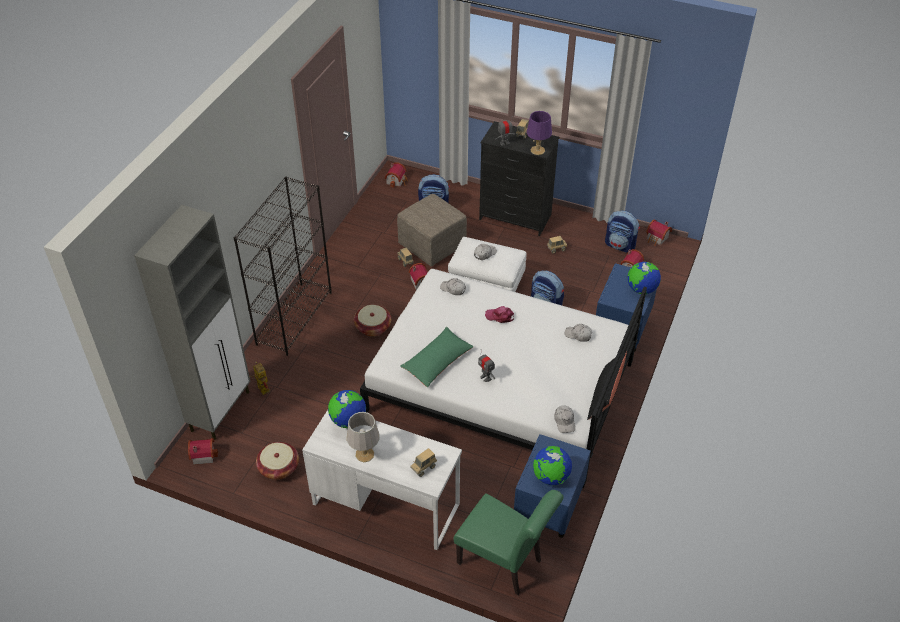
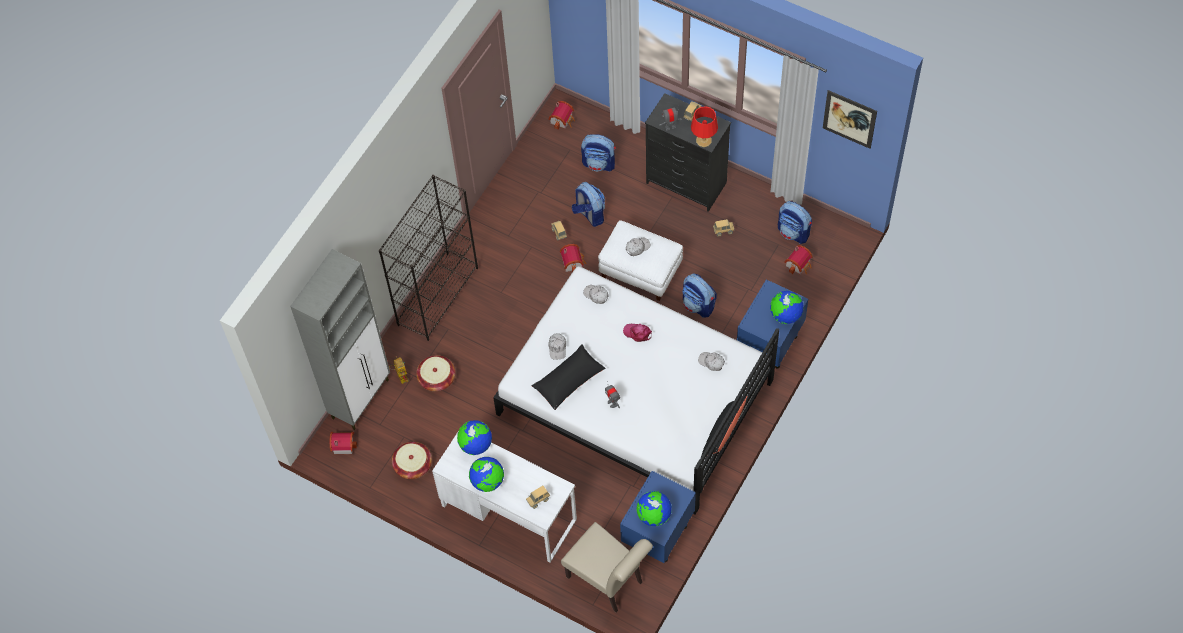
camera: 10 degrees right, 15 degrees up
(365, 454) = (487, 481): grey table lamp -> globe
(373, 327) = (516, 314): basket -> basket (437, 378)
(431, 245) = (589, 214): beige ottoman -> backpack
(437, 362) = (568, 380): green pillow -> black pillow
(504, 563) = (608, 581): green chair -> beige chair
(538, 150) = (704, 140): purple table lamp -> red table lamp
(564, 421) = (678, 458): white cap -> white cap (557, 348)
(657, 238) = (836, 226): toy house -> none
(677, 105) = (849, 119): none -> picture

